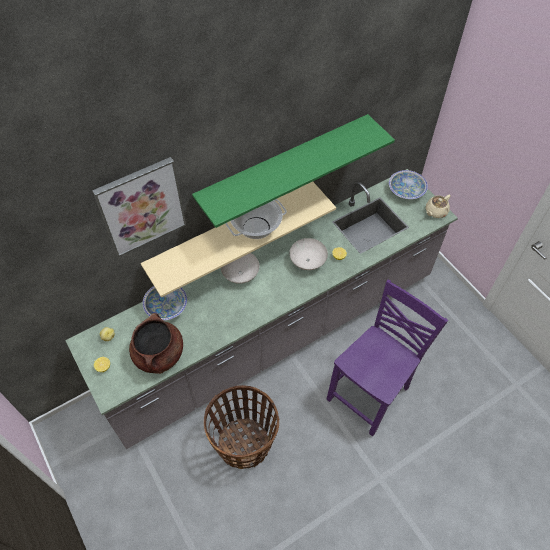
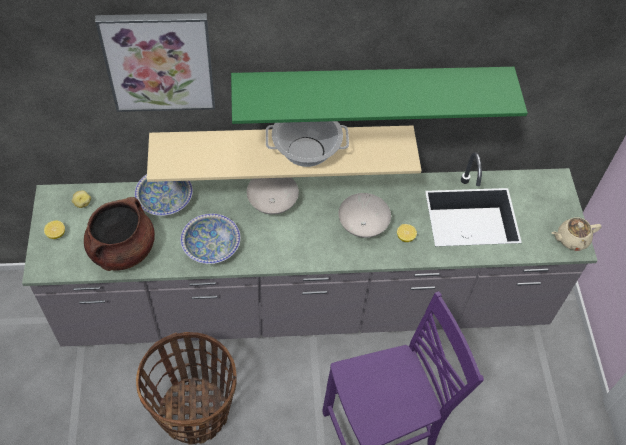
camera: 25 degrees right, 0 degrees up
(406, 191) = (548, 196): bowl -> bowl (211, 246)

